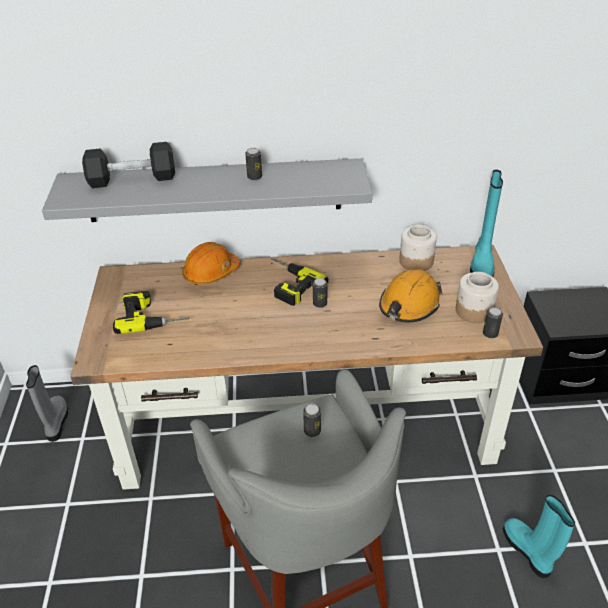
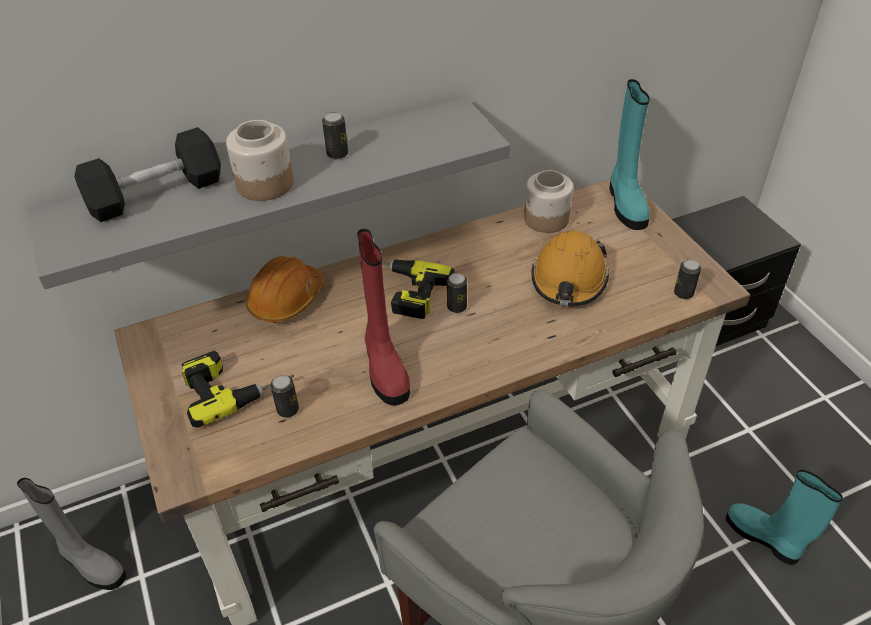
camera: 20 degrees left, 5 degrees up
(56, 422) = (91, 564): grey boot -> grey boot turned 150 degrees clockwise
(251, 329) = (384, 367): none -> red boot
(312, 431) = (530, 486): can -> can (288, 410)
(474, 311) = (649, 268): jar -> jar (265, 184)

